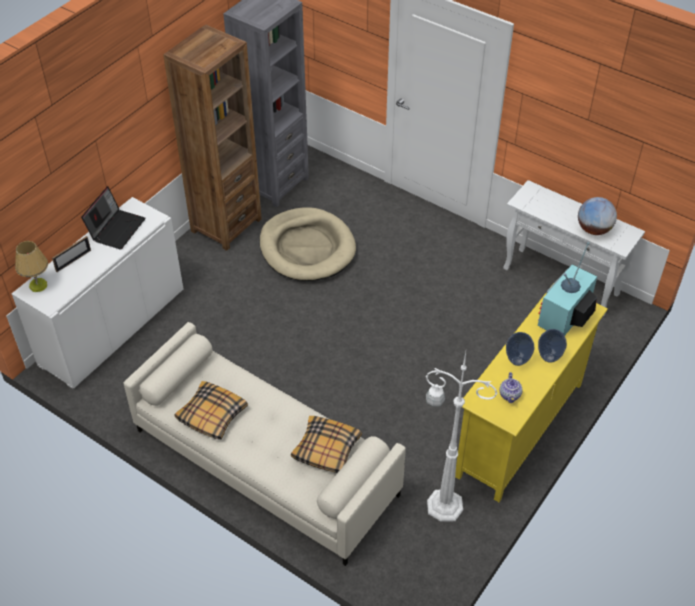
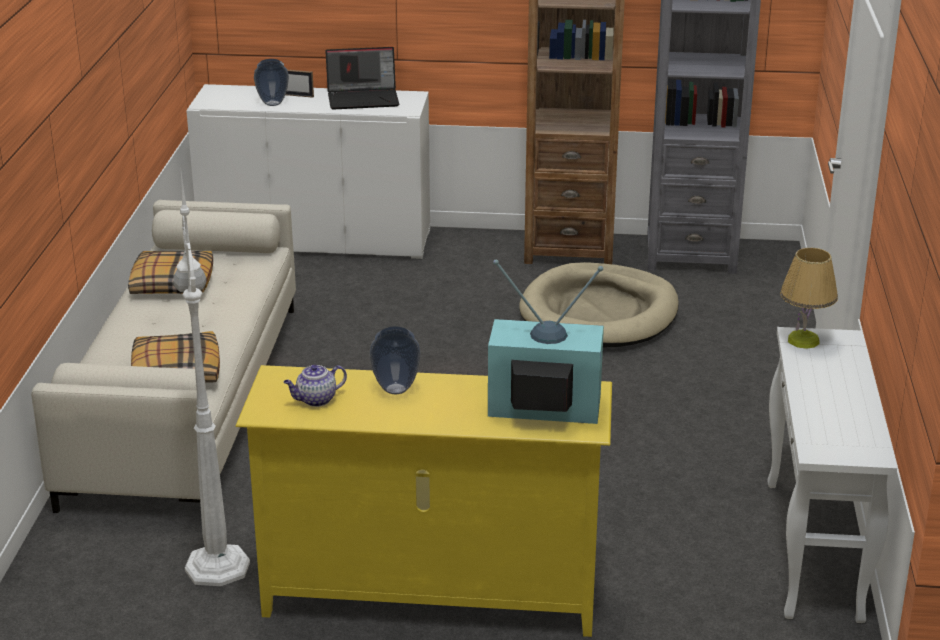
camera: 60 degrees right, 20 degrees down
(38, 285) = (229, 91): table lamp -> table lamp (803, 340)
(549, 358) = (430, 415): vase -> vase (272, 104)
(594, 229) = (826, 416): globe -> none

